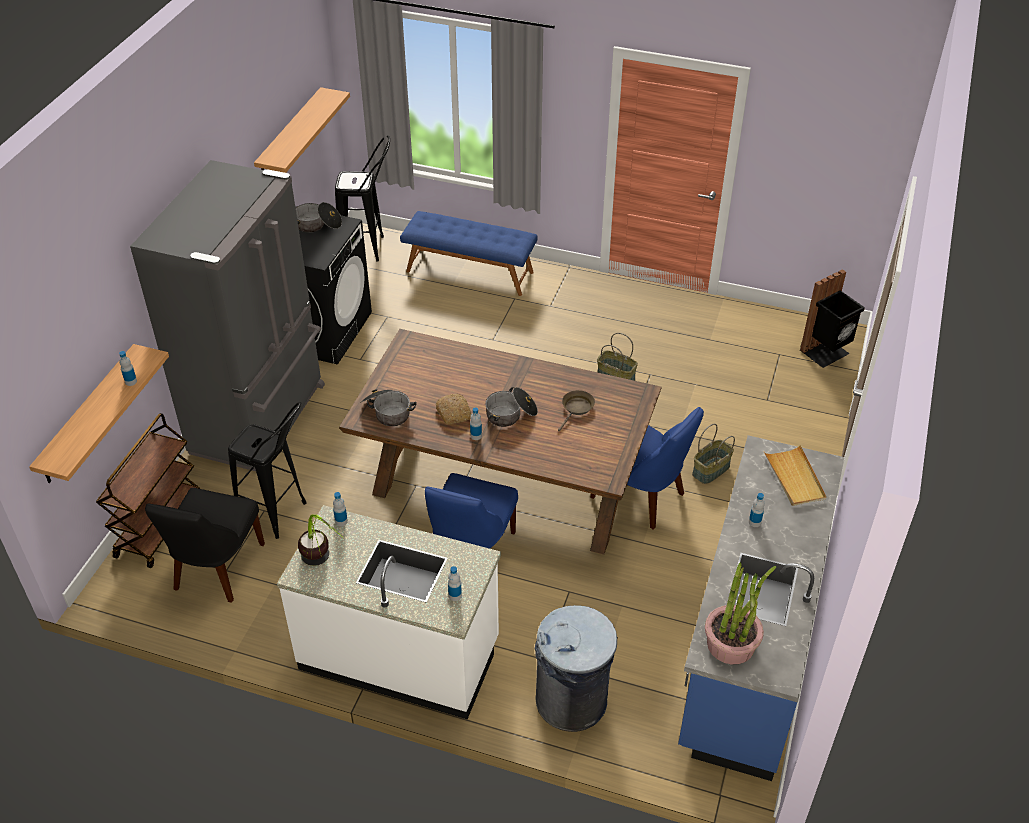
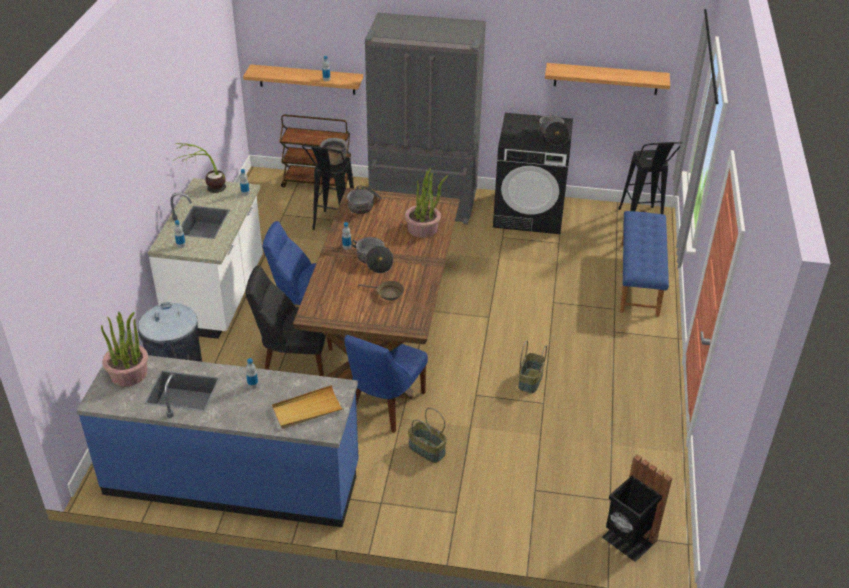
camera: 80 degrees right, 5 degrees down
(216, 570) = (283, 211): black chair -> black chair (294, 363)
(252, 439) = (334, 161): none -> brown cooking pot
(454, 366) = (423, 228): none -> potted plant
(454, 413) = (369, 234): bread -> none

